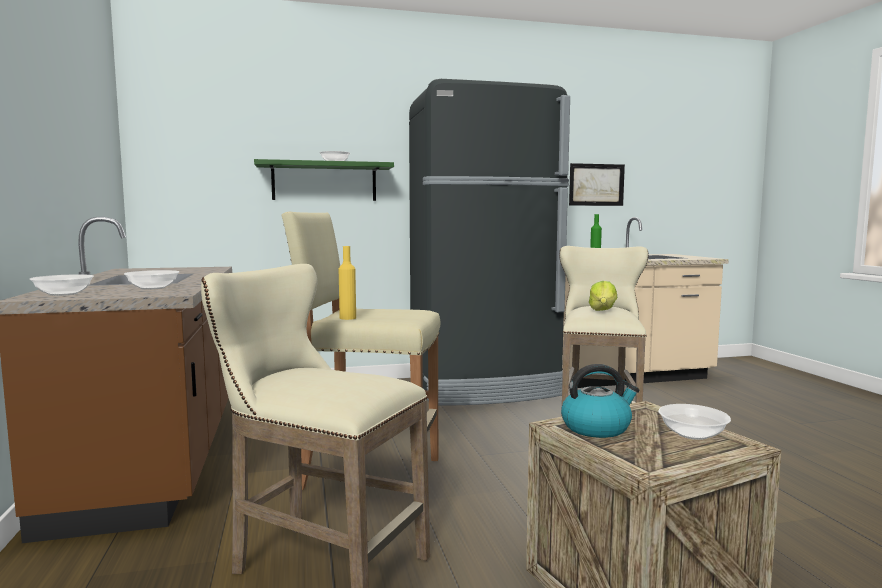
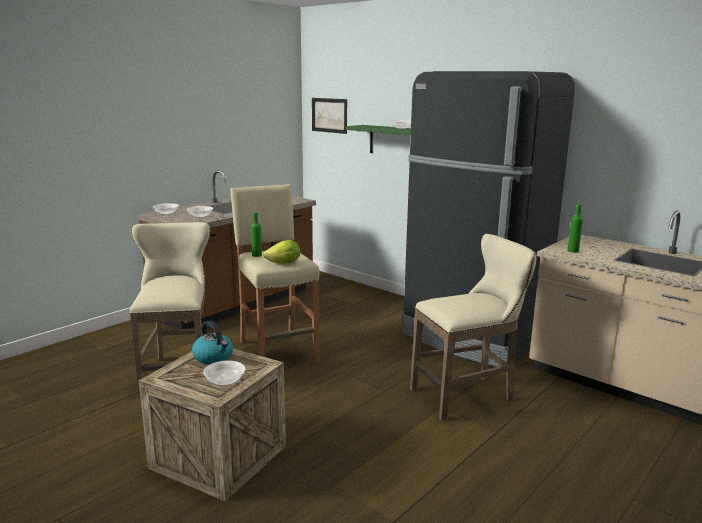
camera: 55 degrees right, 10 degrees up
(347, 318) = (257, 255): yellow bottle -> green bottle
(596, 184) = (653, 164): picture -> picture (329, 115)
(602, 310) = (461, 301): lettuce -> lettuce (284, 263)

